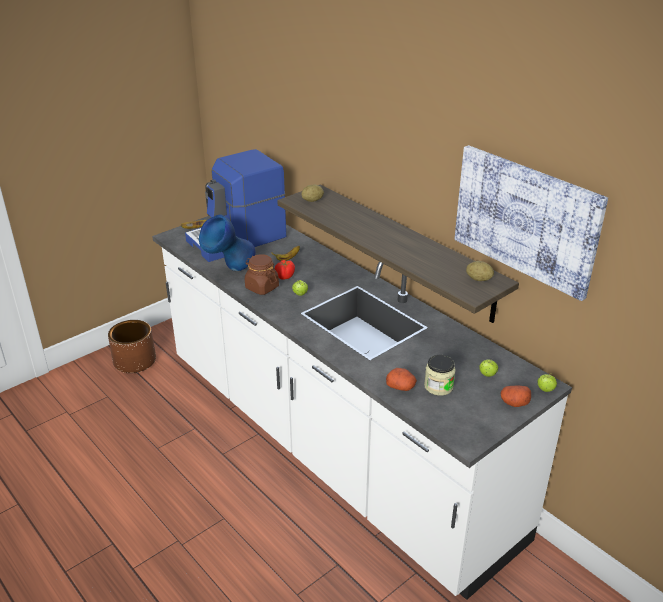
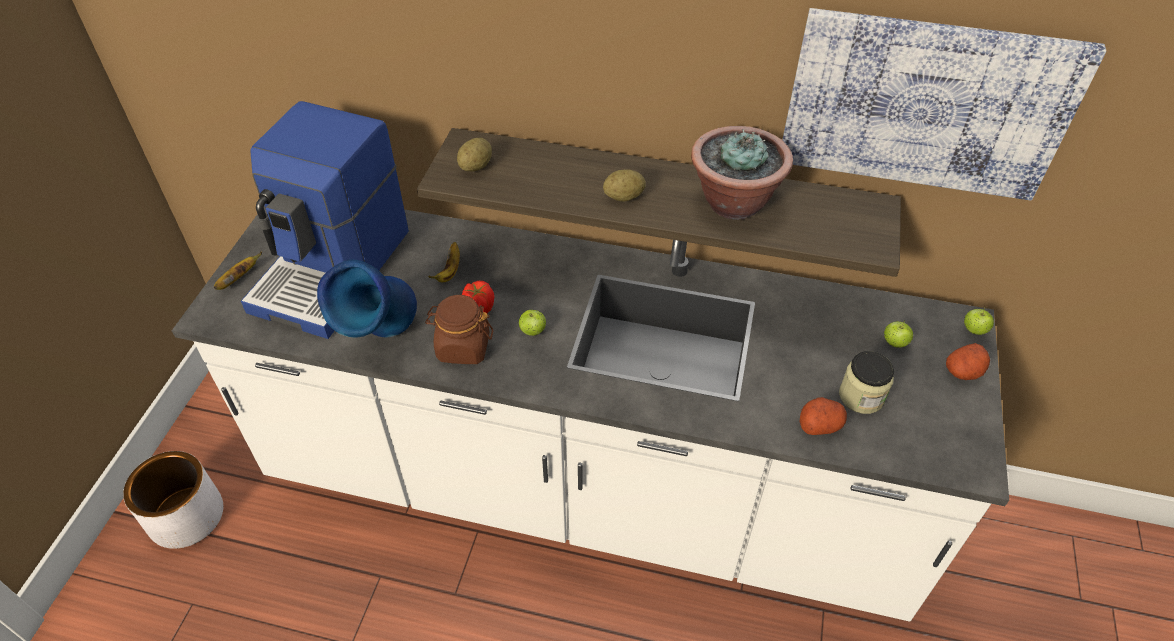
camera: 35 degrees left, 15 degrees up
(134, 361) = (186, 517): brown planter -> white planter
(420, 253) = (733, 202): none -> potted plant
(478, 279) = (852, 215): potato -> potato (623, 197)

